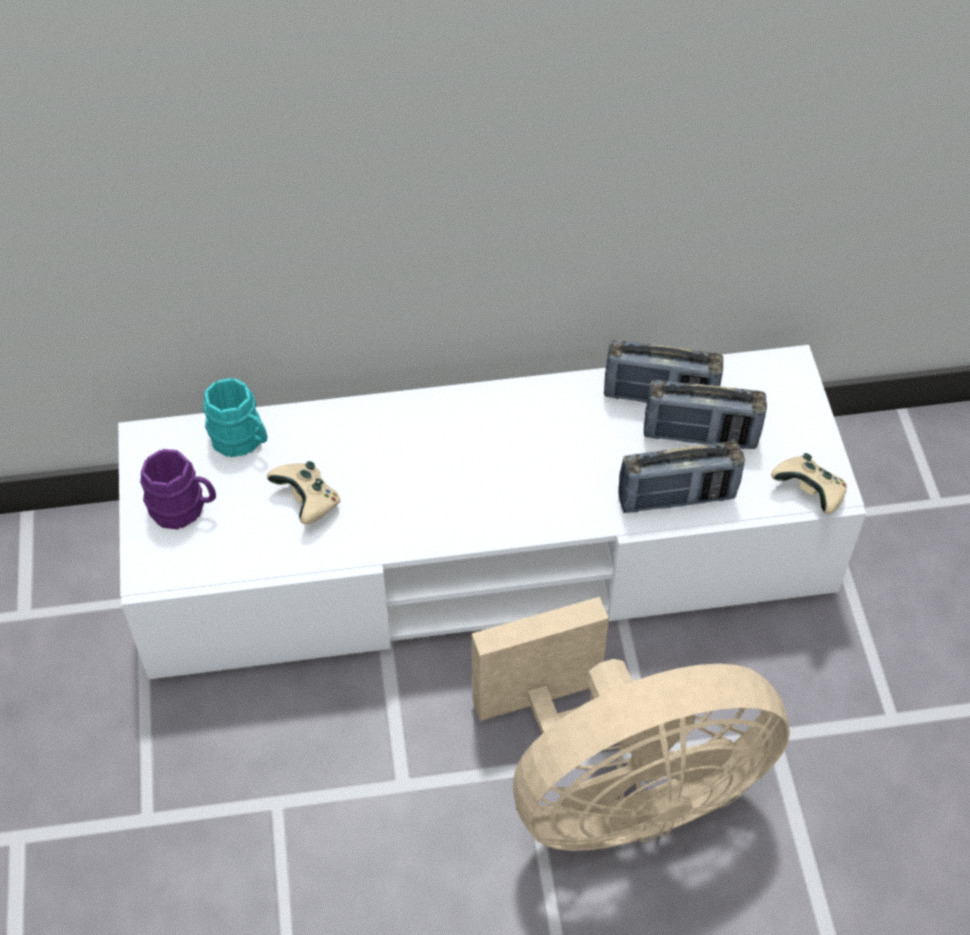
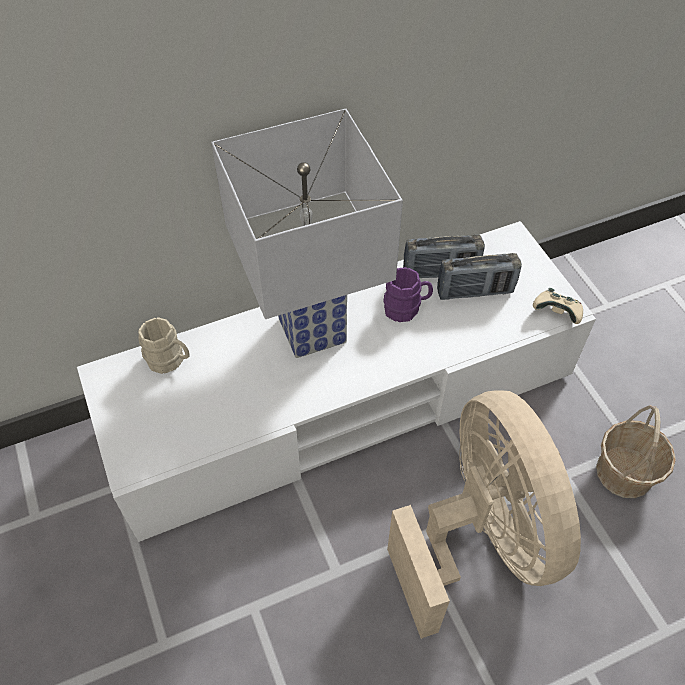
camera: 15 degrees left, 0 degrees up
(184, 509) = (141, 417): purple mug -> purple mug (406, 308)
(242, 441) = (170, 360): turquoise mug -> beige mug
(308, 502) = (228, 392): beige game controller -> none
(445, 439) = (310, 329): none -> white table lamp
(617, 790) = (479, 537): beige fan -> beige fan turned 75 degrees counterclockwise
(676, 498) = (474, 335): radio -> none
(867, 752) = (625, 472): none -> basket

